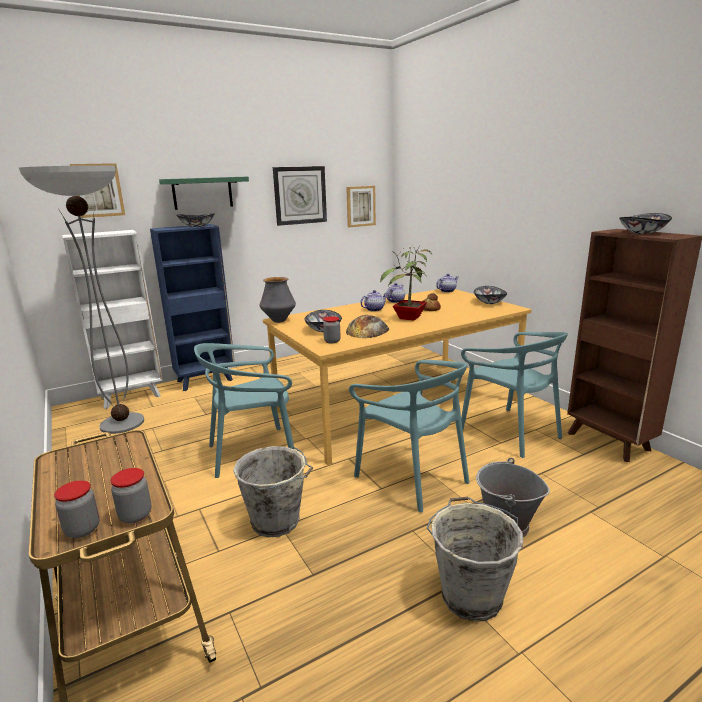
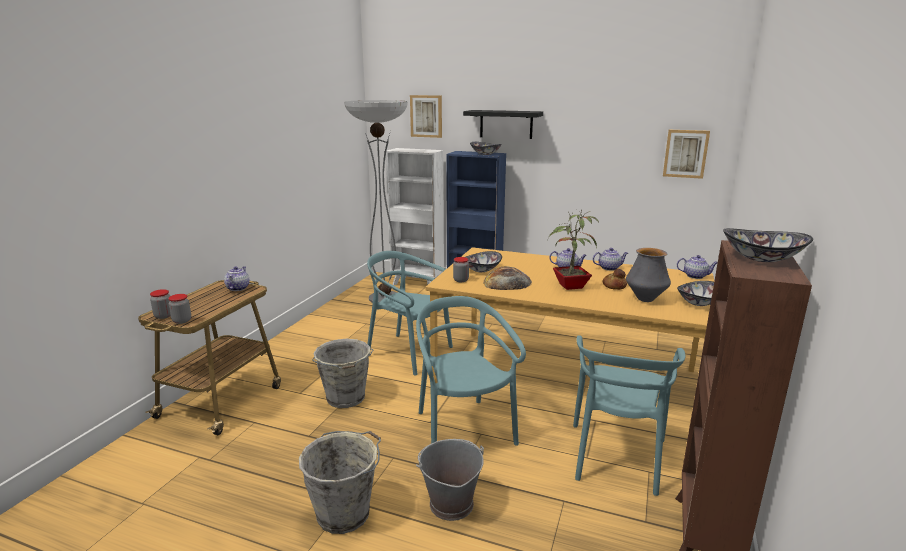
camera: 50 degrees right, 0 degrees up
(101, 448) = (238, 288): none -> teapot
(202, 193) = (506, 124): green shelf -> black shelf
(279, 321) = (476, 252): vase -> vase (645, 299)
(300, 195) = (606, 134): wall clock -> none
(412, 477) = (463, 430): turquoise chair -> turquoise chair turned 150 degrees clockwise

